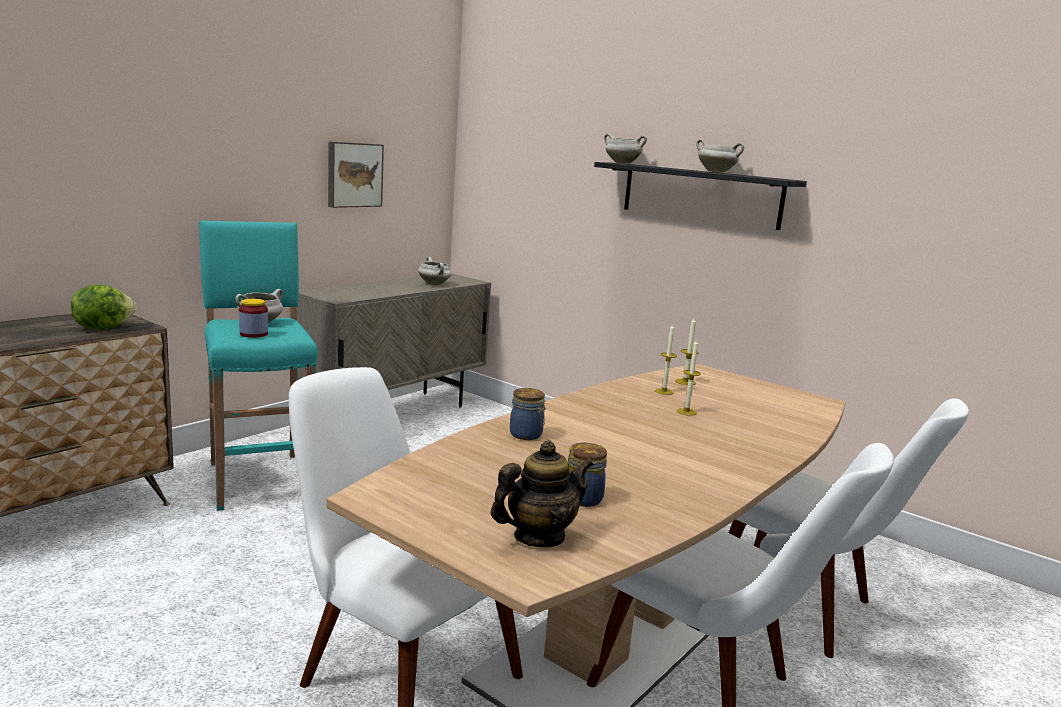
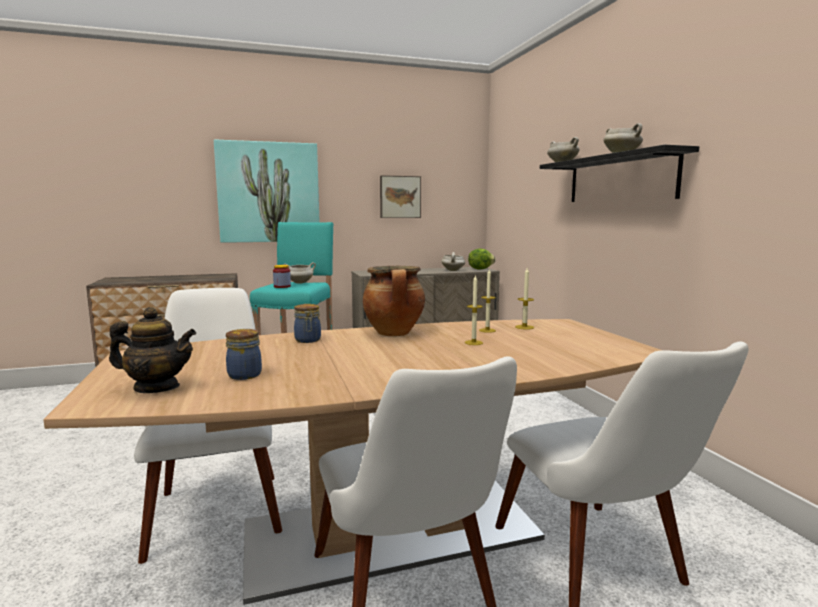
camera: 35 degrees right, 5 degrees down
(102, 328) = (206, 278): lettuce -> lettuce (480, 269)
(165, 166) = (269, 192): none -> picture
(591, 410) = (394, 333): none -> cooking pot

